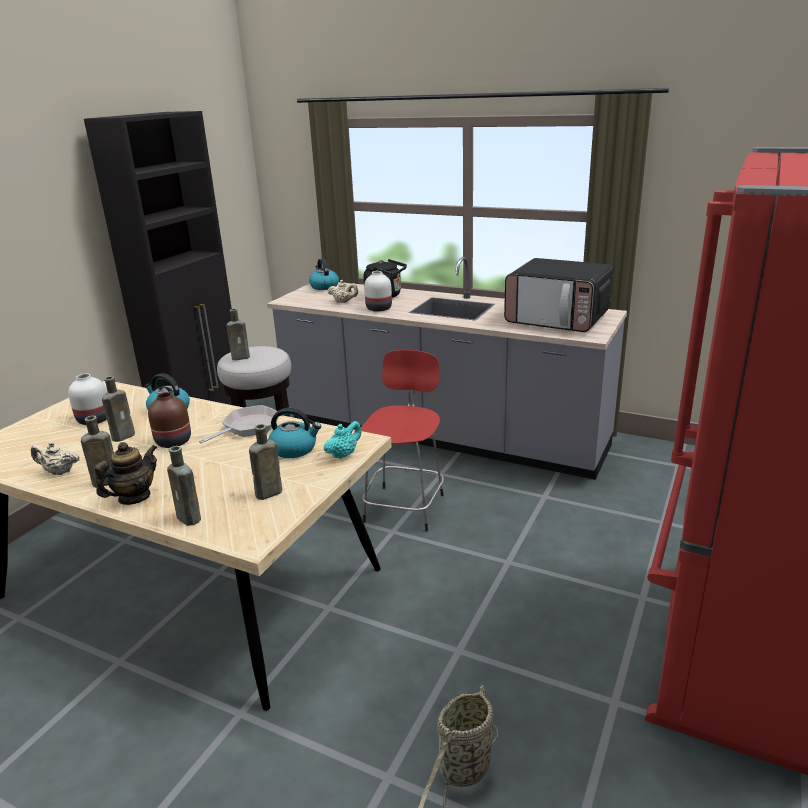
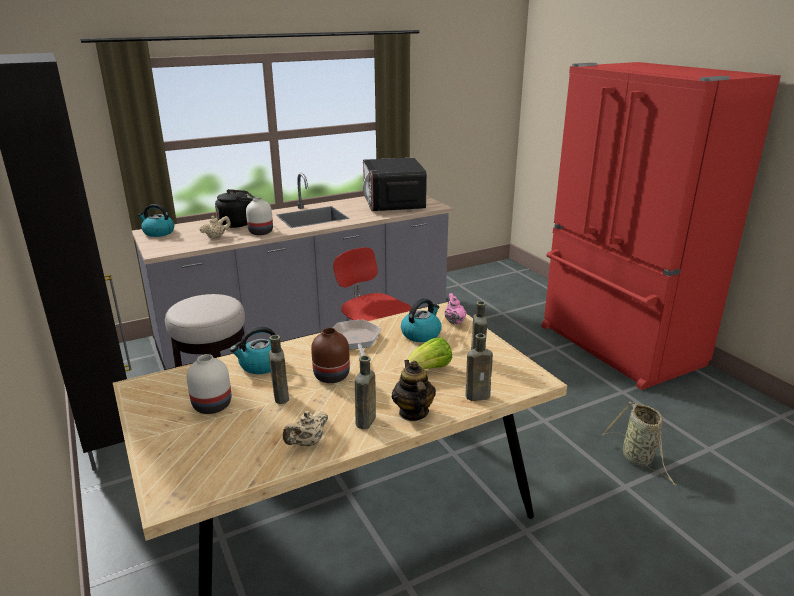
camera: 55 degrees left, 0 degrees up
(222, 477) = (429, 370): none -> lettuce
(242, 357) = (200, 310): brown bottle -> none
(343, 454) = (454, 321): turquoise teapot -> pink teapot
(557, 319) = (393, 203): microwave -> microwave turned 105 degrees clockwise

